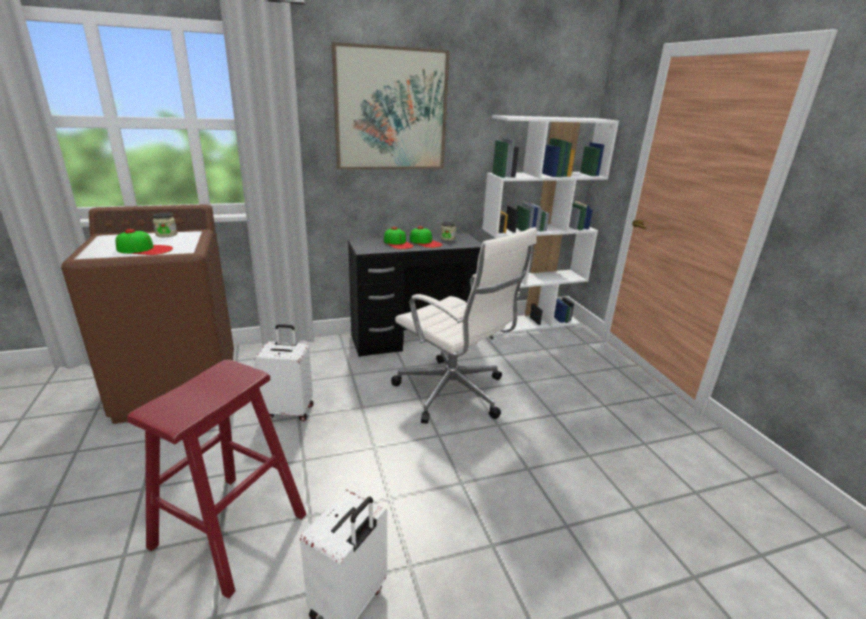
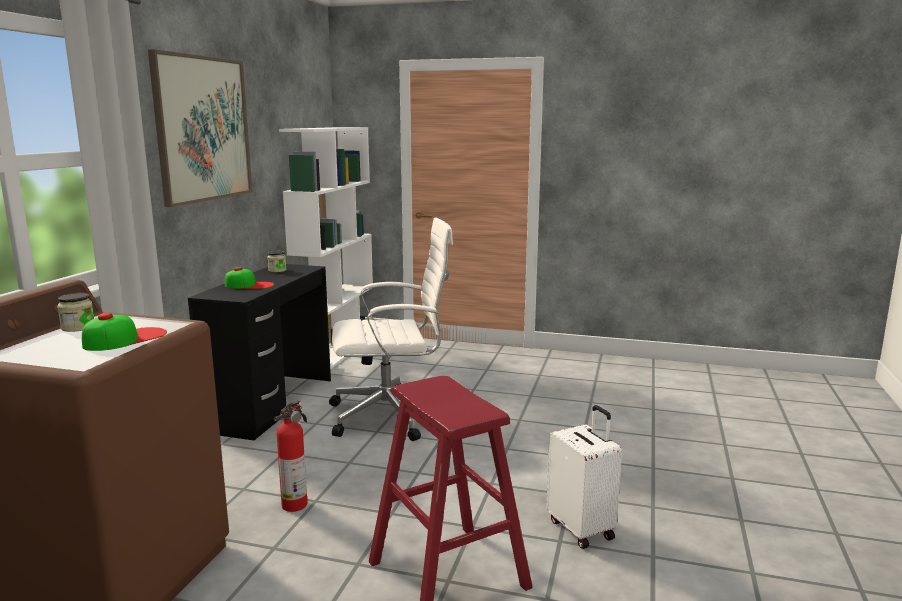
camera: 55 degrees left, 10 degrees down
(289, 410) = (296, 503): white suitcase -> fire extinguisher
(425, 242) = (269, 277): cap -> none

